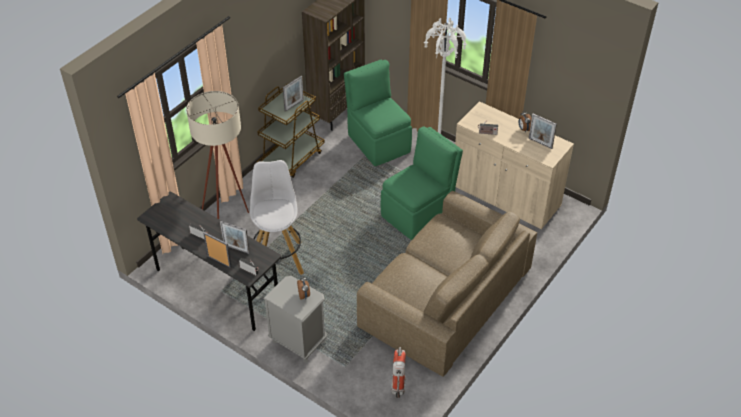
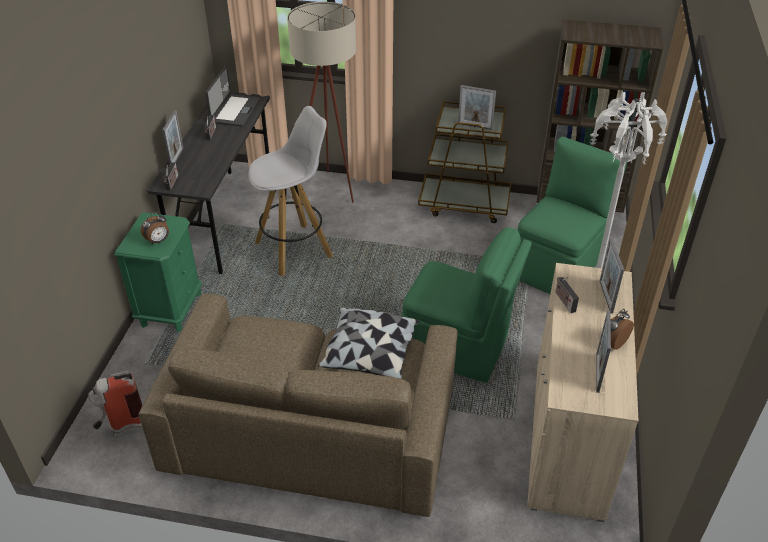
camera: 65 degrees right, 5 degrees down
(177, 215) = (234, 110): none -> laptop
(236, 249) = (202, 163): picture frame -> picture frame (606, 297)
(298, 342) = (171, 309): grey nightstand -> green nightstand
(441, 236) = (370, 354): none -> pillow

